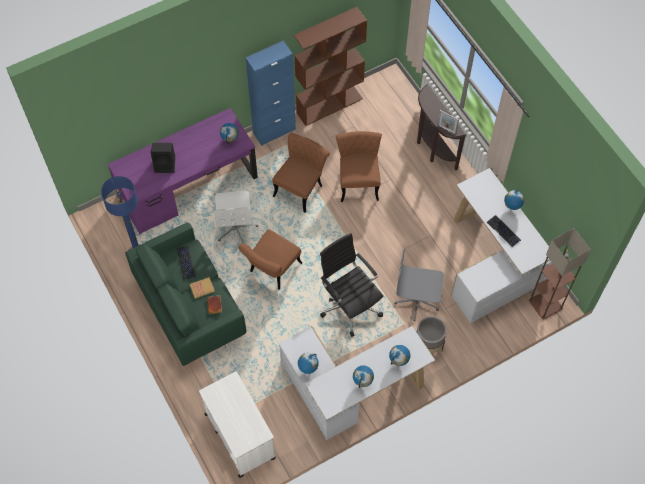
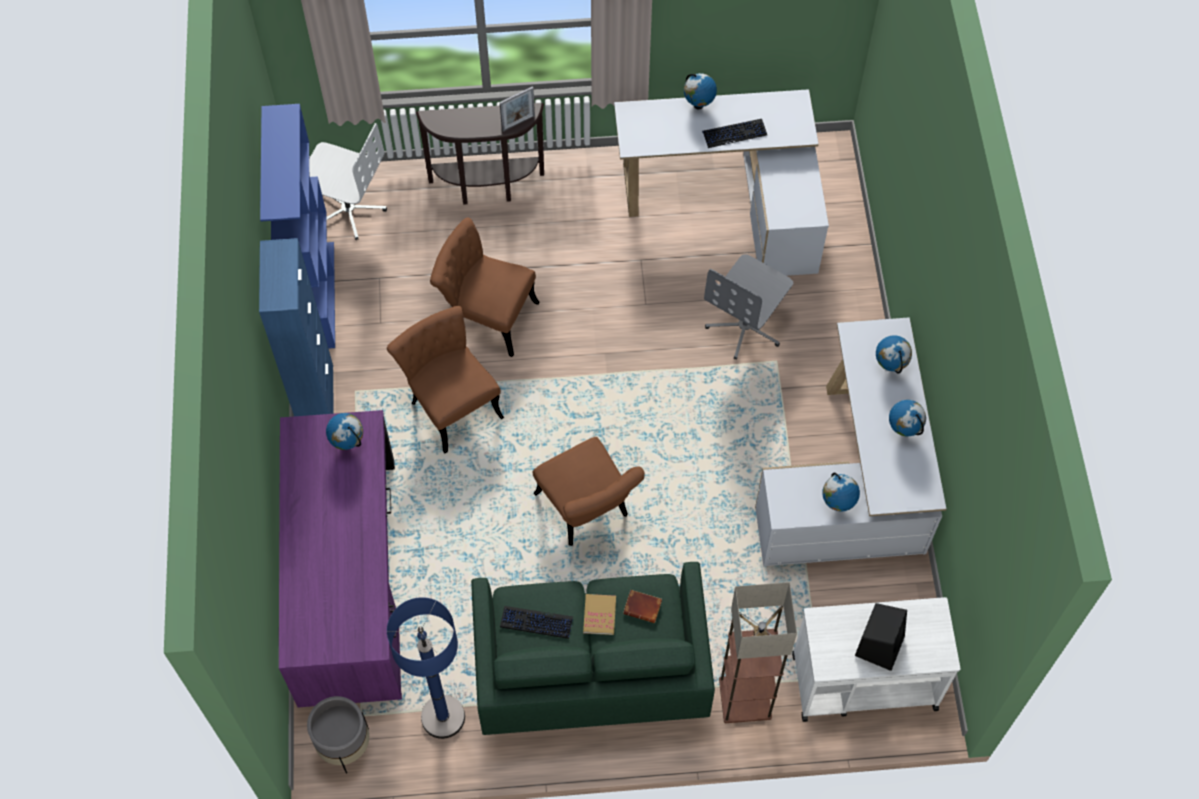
camera: 65 degrees left, 0 degrees up
(165, 164) = (337, 567): black speaker -> black speaker (879, 644)
(236, 227) = (474, 535): white office chair -> white office chair (348, 209)
(329, 105) = (316, 295): brown bookcase -> blue bookcase
(350, 305) = (706, 423): black office chair -> none
(428, 344) = (826, 344): grey planter -> grey planter (344, 745)
(544, 304) = (831, 167): floor lamp -> floor lamp (744, 699)

